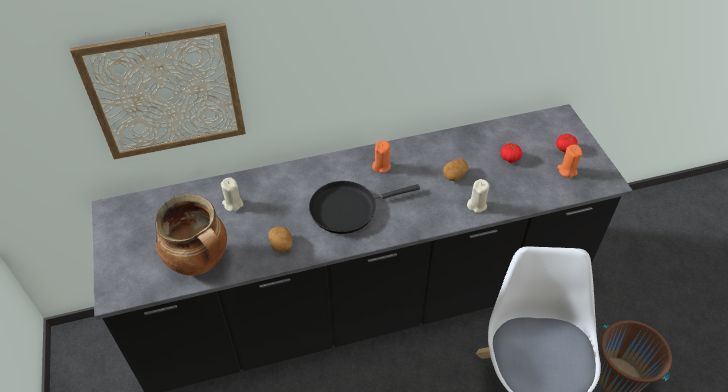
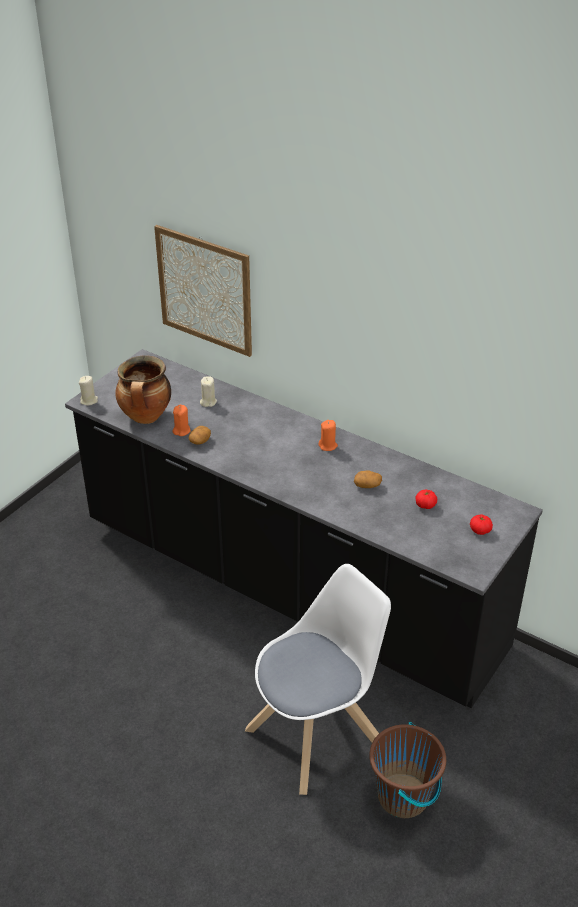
camera: 50 degrees right, 10 degrees down
(347, 208) = (266, 452): black frying pan -> none
(477, 205) = (350, 511): beige candle -> beige candle (89, 400)
(567, 170) = (454, 543): orange candle -> orange candle (181, 430)

